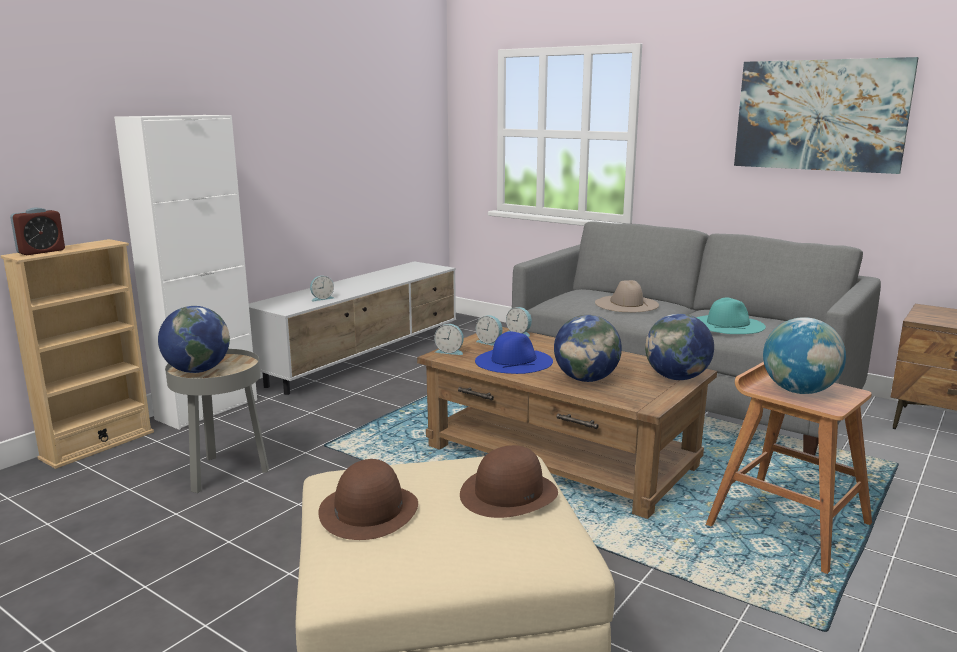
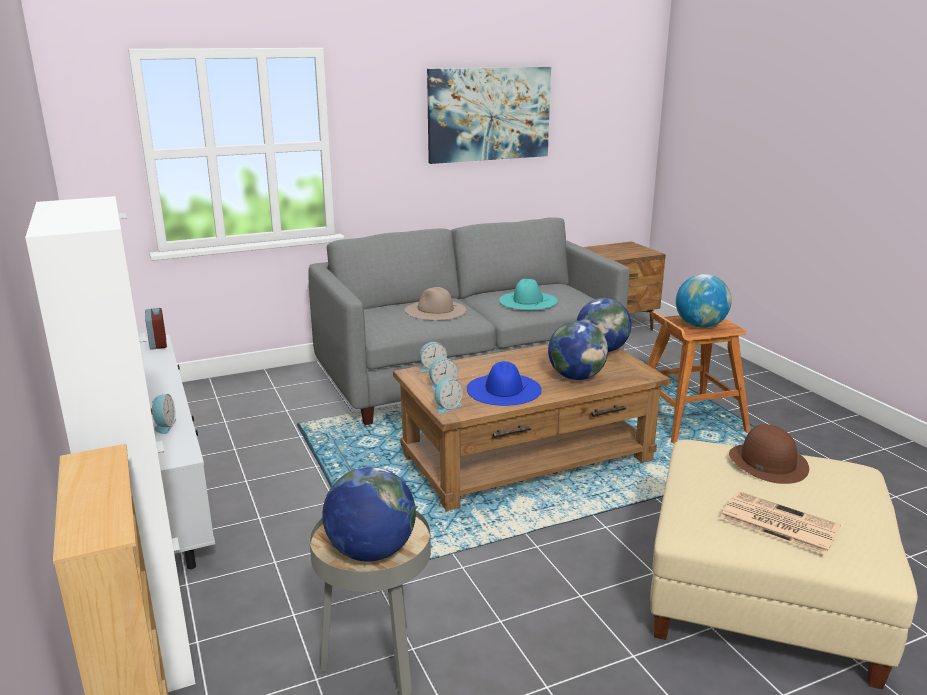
camera: 60 degrees left, 5 degrees up
(41, 251) = (94, 516): alarm clock -> alarm clock (158, 343)
(368, 510) = (777, 523): brown hat -> newspaper

